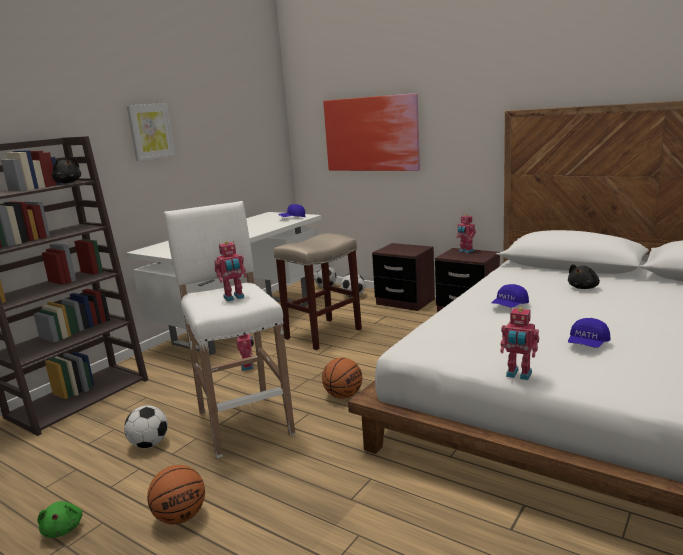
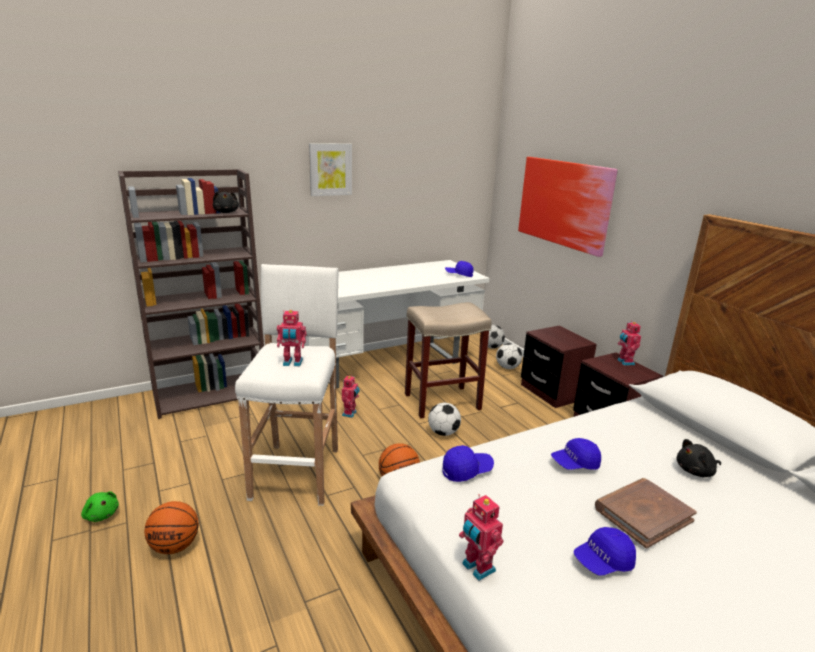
camera: 25 degrees right, 5 degrees up
(63, 529) = (101, 515): green plush toy -> green plush toy turned 60 degrees counterclockwise
(149, 444) = (215, 462): football -> football (443, 433)
(444, 331) = (466, 471): none -> blue cap
(582, 315) = (643, 514): none -> brown book

